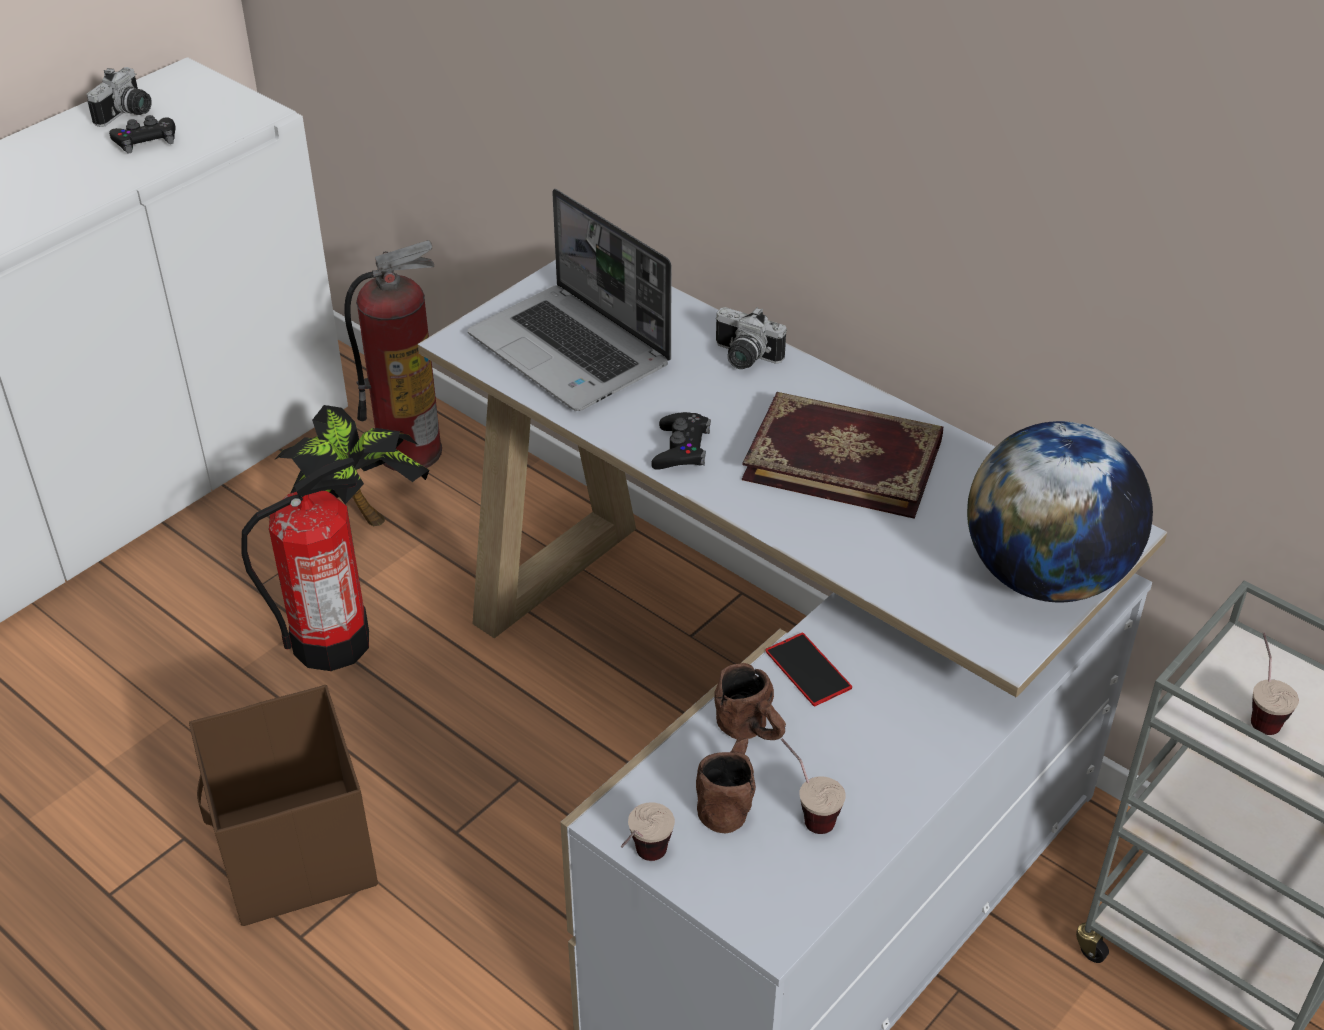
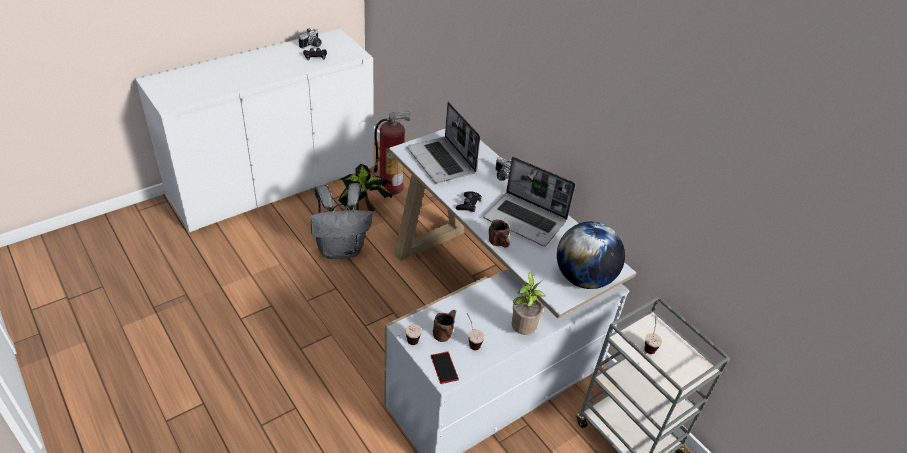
camera: 10 degrees right, 0 degrees up
(295, 854) = (307, 320): brown storage box -> none
(329, 642) = (341, 249): fire extinguisher -> grey backpack
(752, 732) = (462, 309): brown mug -> brown mug (500, 244)
(808, 669) = (490, 292): phone -> phone (444, 367)
(843, 458) = (526, 220): book -> laptop
(927, 750) = (522, 330): none -> potted plant

